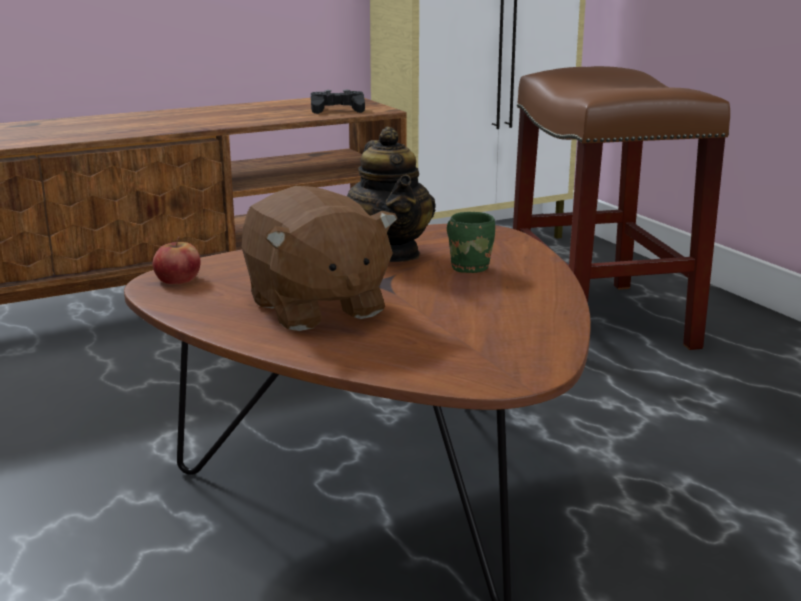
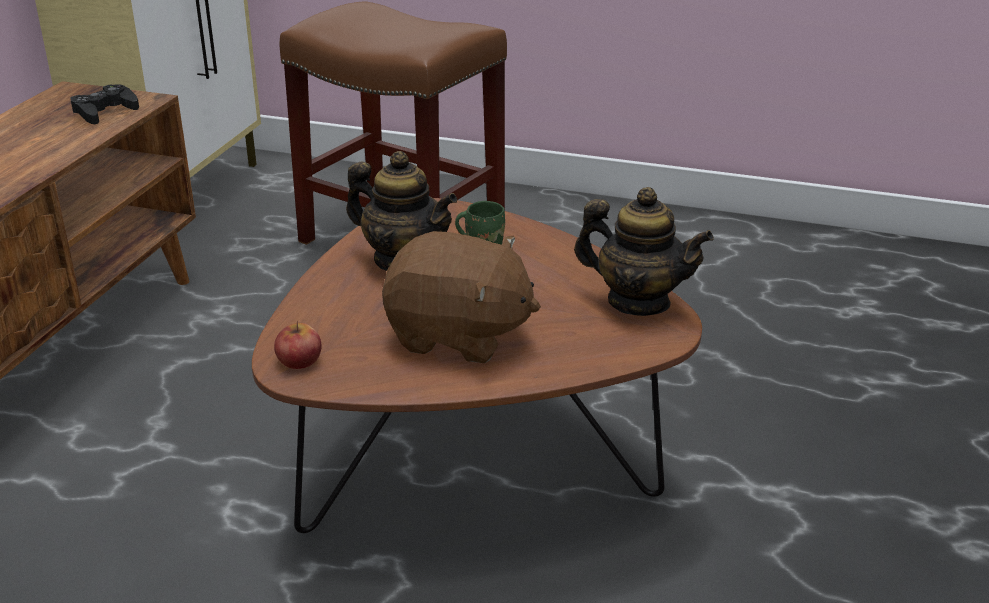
camera: 45 degrees left, 10 degrees up
(527, 346) = (638, 302): none -> teapot

